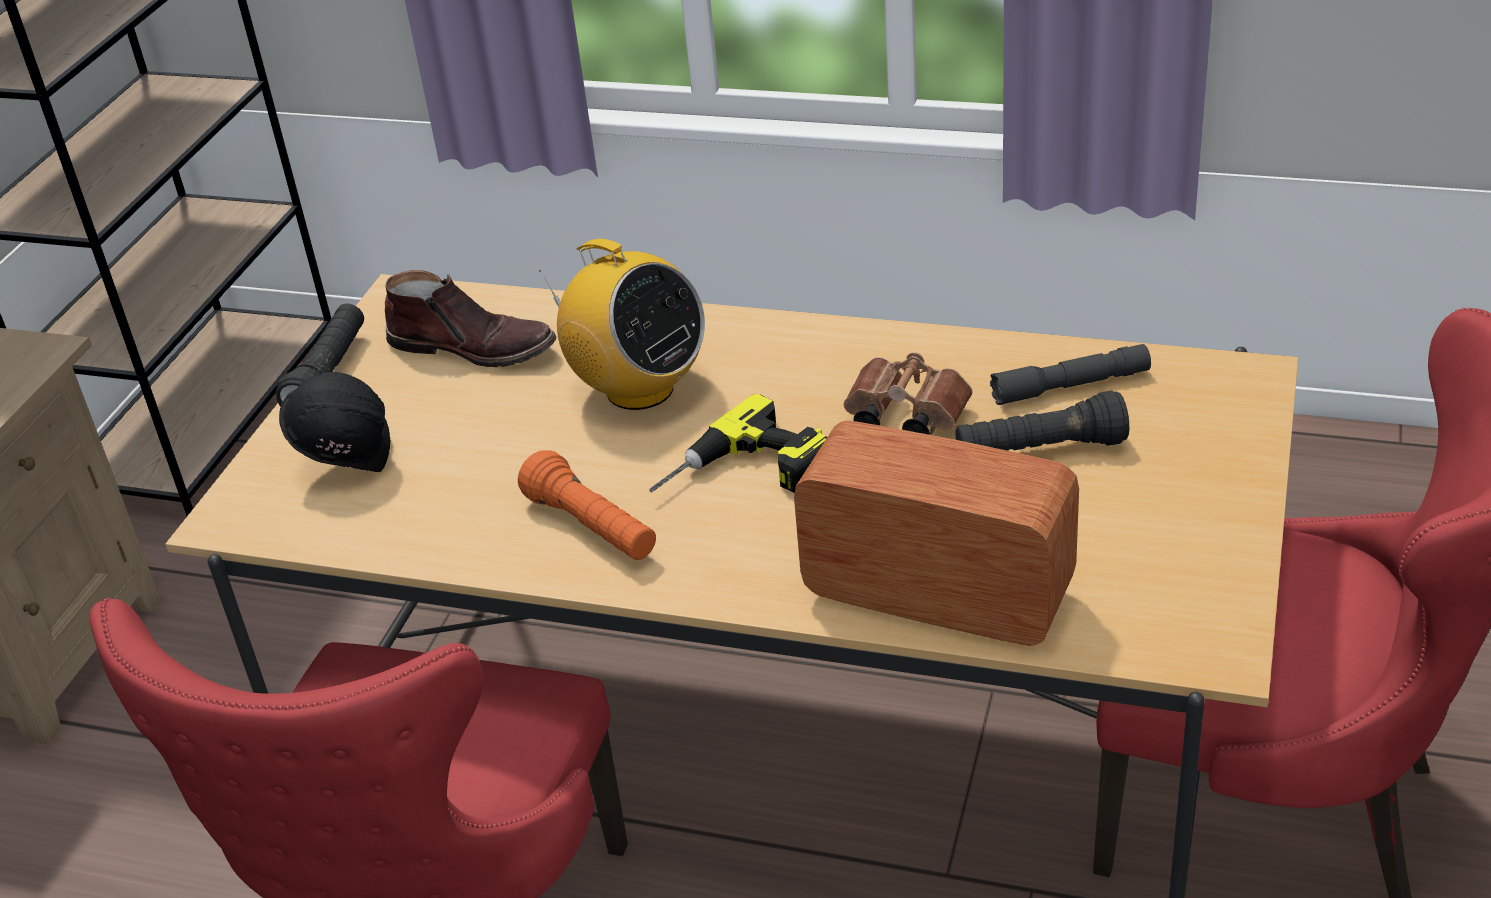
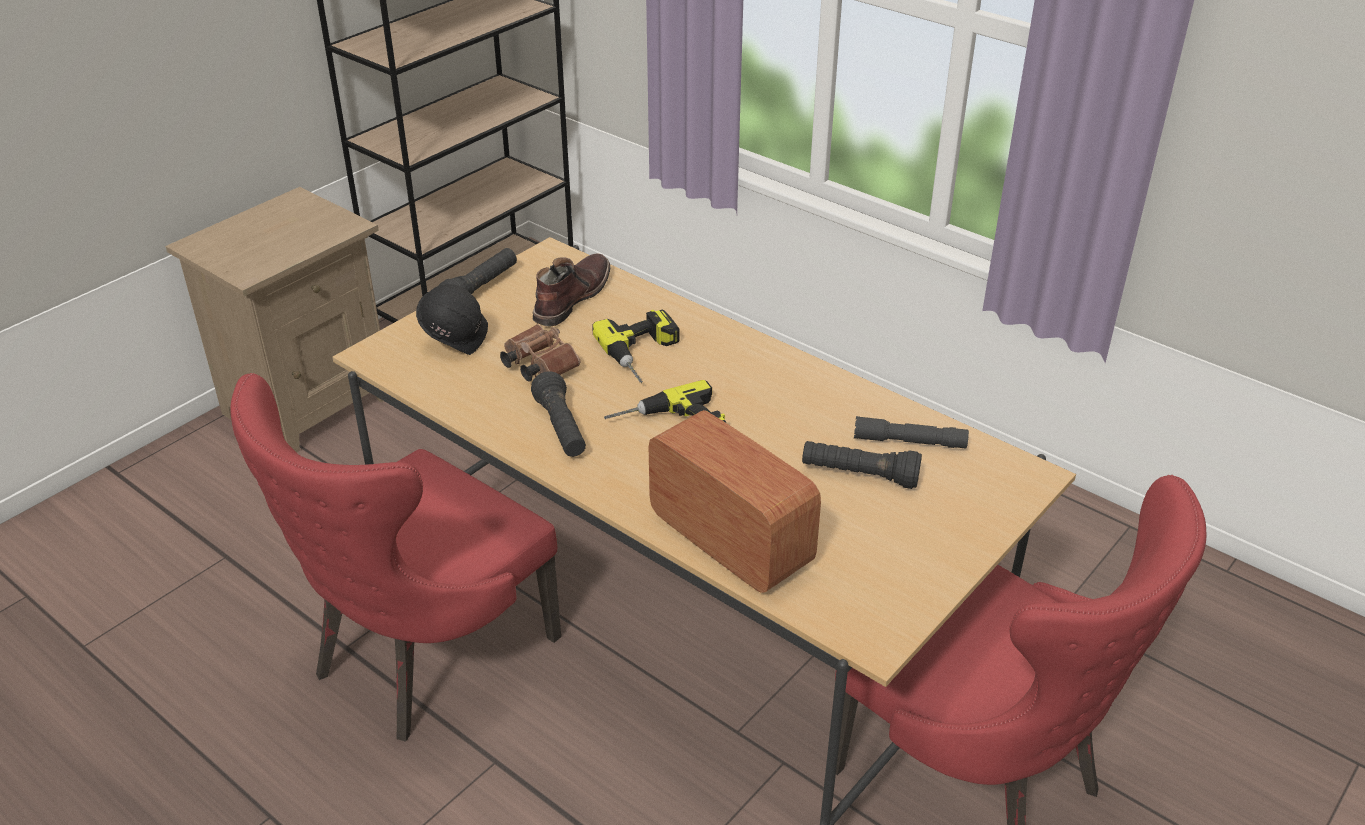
camera: 20 degrees right, 0 degrees up
(474, 347) = (571, 298): brown boot -> brown boot turned 105 degrees counterclockwise
(592, 528) = (561, 429): orange flashlight -> black flashlight
(638, 389) = (645, 354): radio -> power drill
(902, 418) = (789, 426): brown binoculars -> brown binoculars (538, 365)

